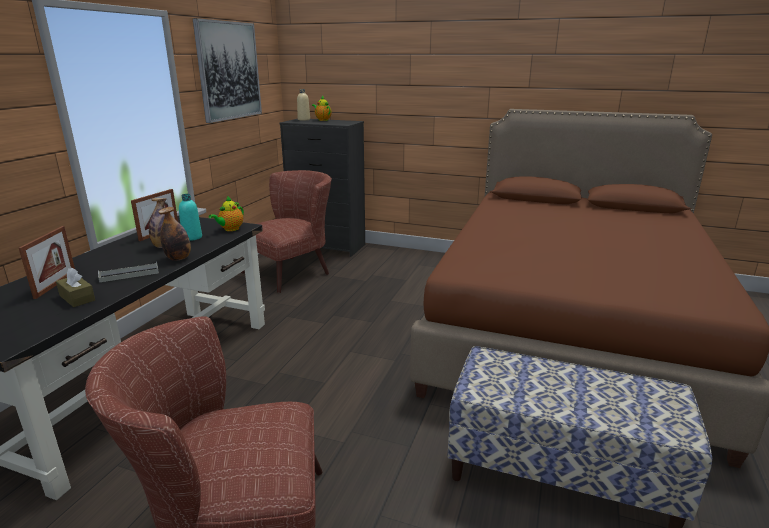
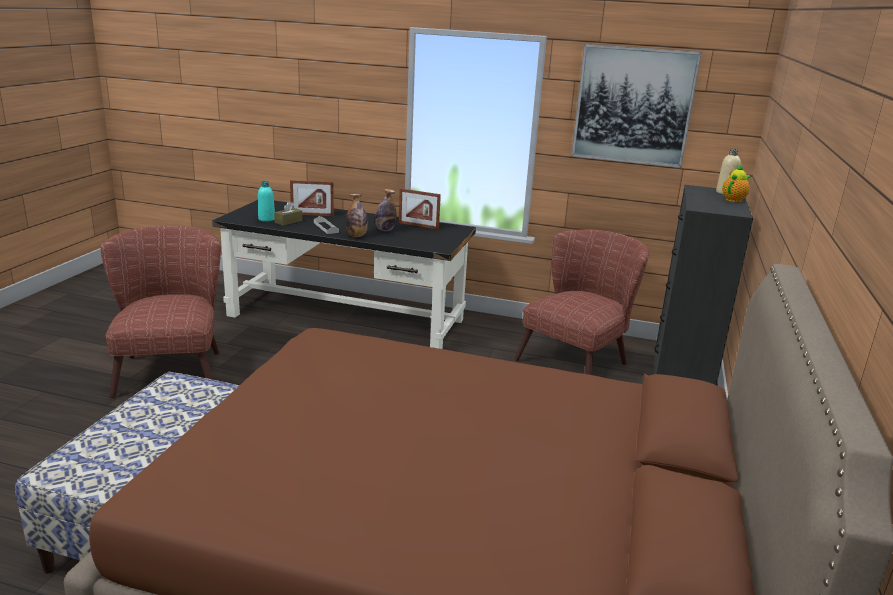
camera: 85 degrees right, 0 degrees up
(192, 237) = (408, 235): turquoise bottle -> turquoise bottle (266, 219)
(230, 229) = (432, 245): teapot -> none
(294, 271) = (578, 359): brown armchair -> brown armchair turned 90 degrees counterclockwise

